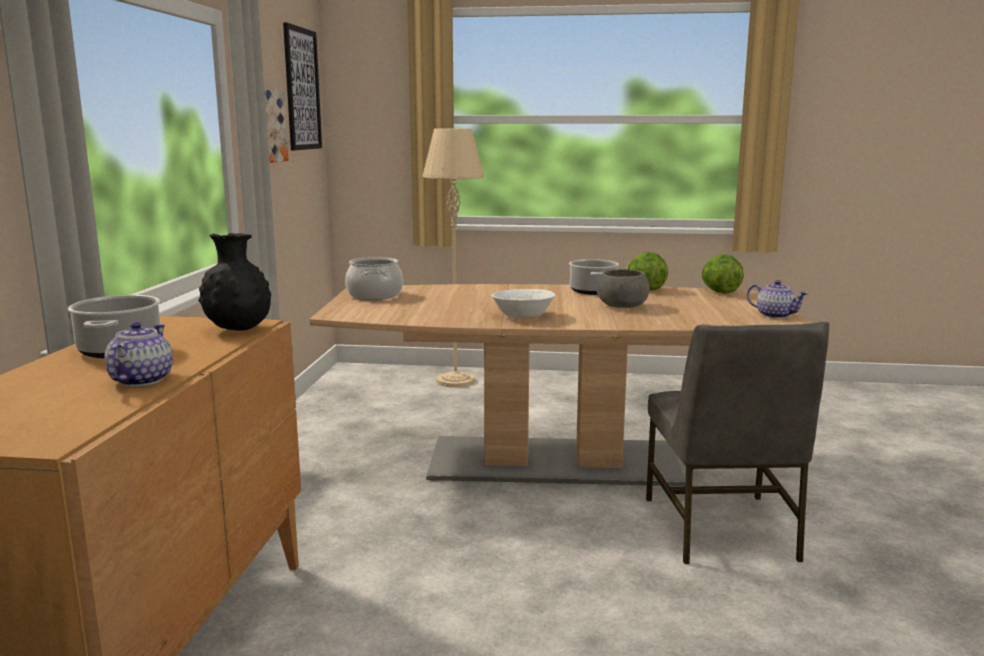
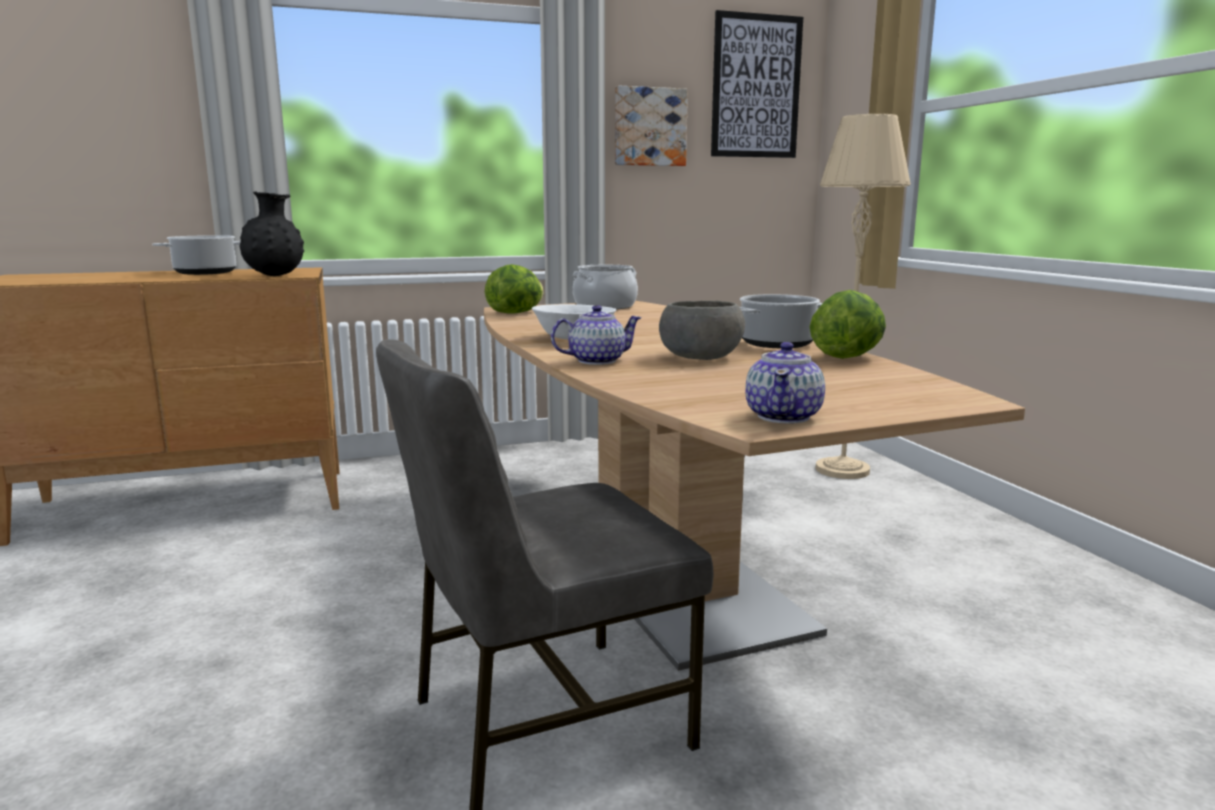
camera: 65 degrees right, 0 degrees up
(140, 380) = (118, 279): teapot -> teapot (596, 361)
(719, 292) = (924, 384): lettuce -> lettuce (516, 313)

